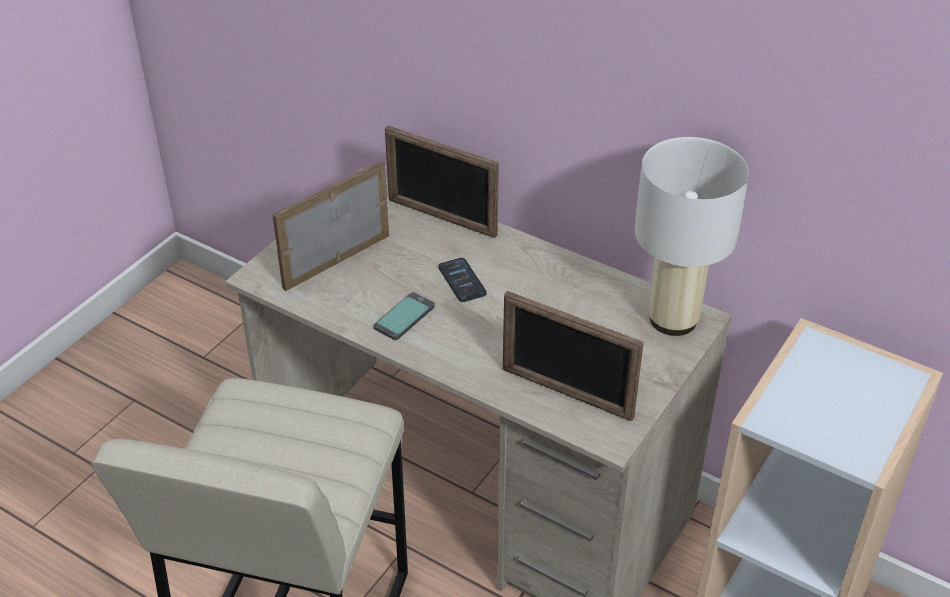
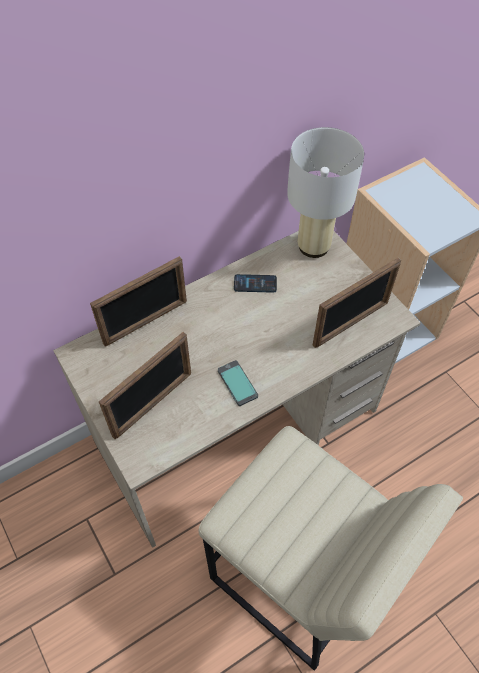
camera: 65 degrees left, 15 degrees up
(336, 261) = (153, 404): picture frame -> picture frame turned 120 degrees counterclockwise
(462, 281) = (219, 336): phone -> phone (255, 284)

